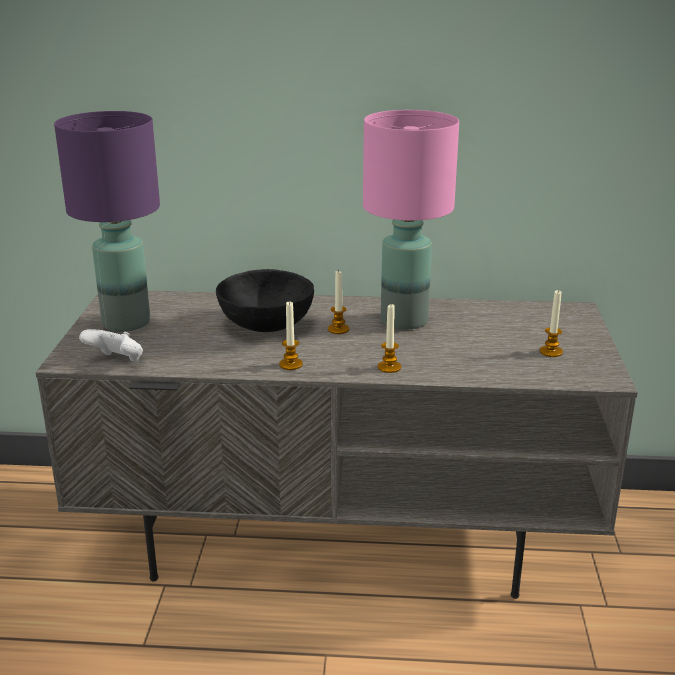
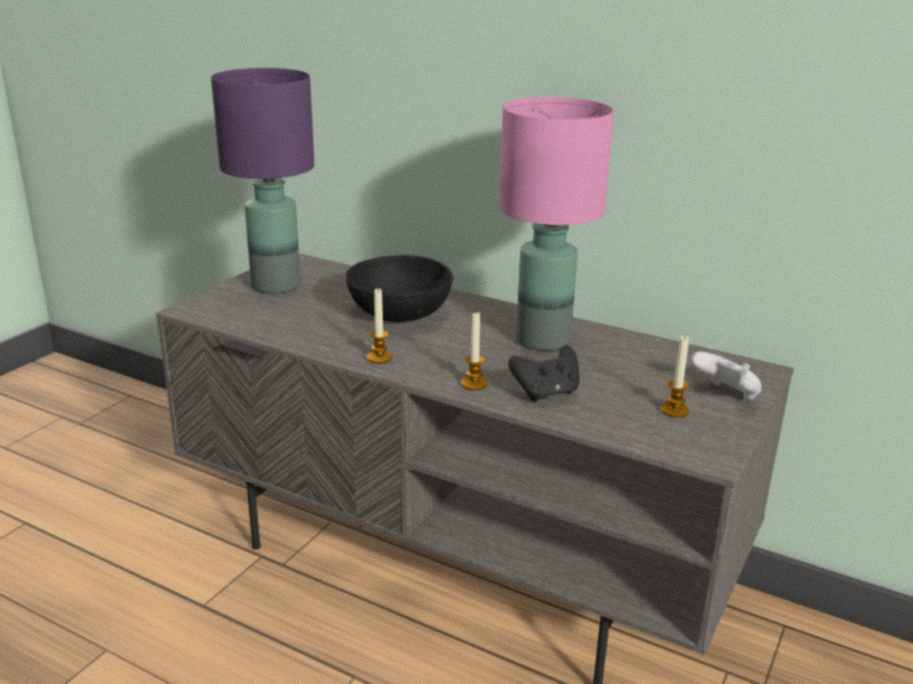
camera: 25 degrees right, 0 degrees up
(117, 362) = (229, 319): white game controller -> white game controller (726, 395)
(338, 329) = (464, 334): candle -> none
(450, 361) = (546, 393): none -> black game controller

